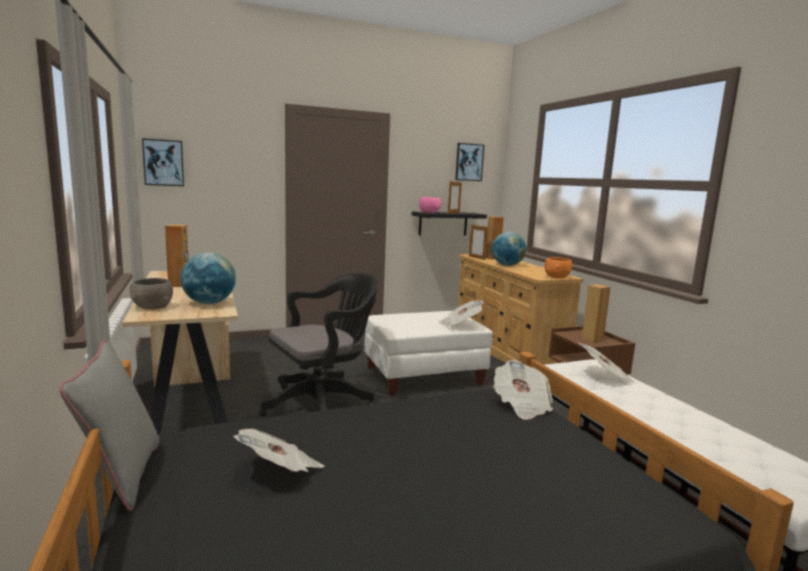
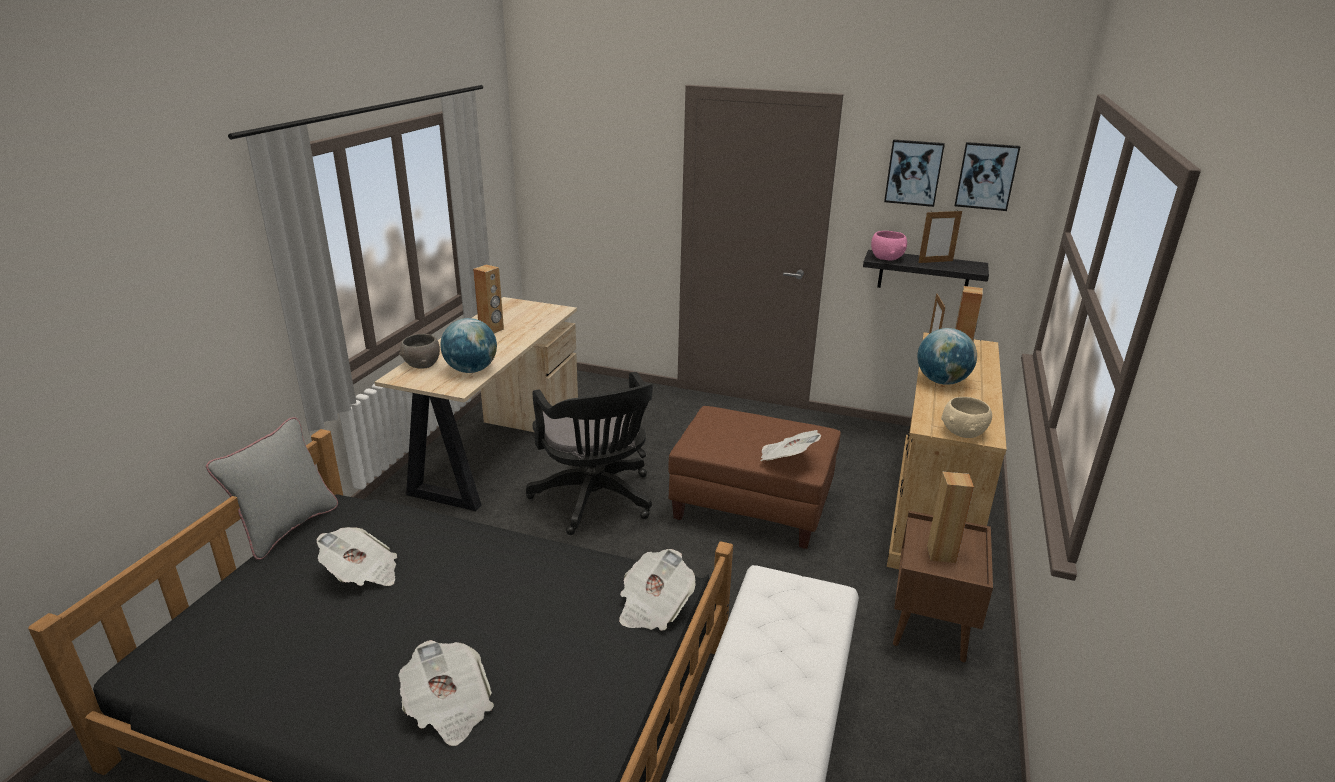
camera: 40 degrees right, 15 degrees up
(163, 162) = (546, 162): picture -> picture (913, 172)
(323, 403) = (596, 501): black office chair -> black office chair turned 60 degrees clockwise
(424, 376) = (751, 506): white ottoman -> brown ottoman
(557, 277) = (964, 433): orange bowl -> beige bowl
(605, 377) = (800, 620): newspaper -> newspaper (449, 708)

